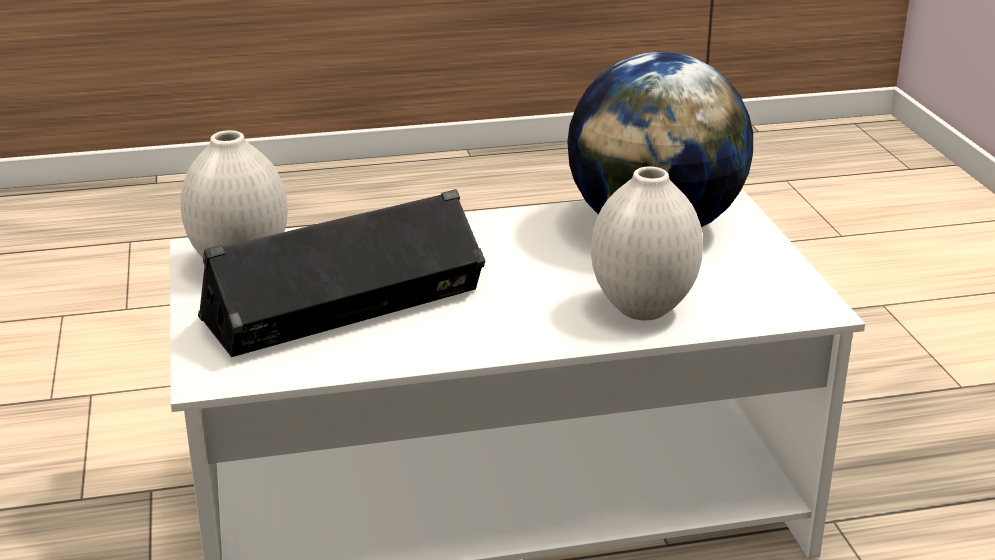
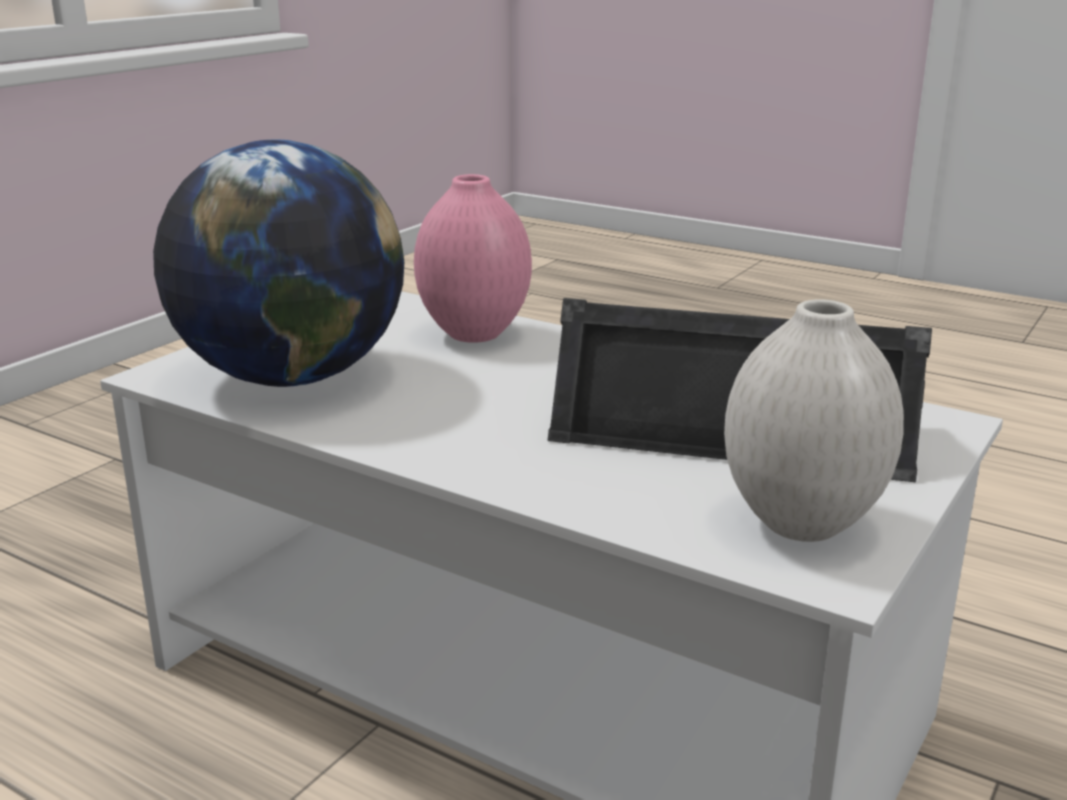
camera: 135 degrees left, 5 degrees down
(641, 308) = (474, 335): white vase -> pink vase

